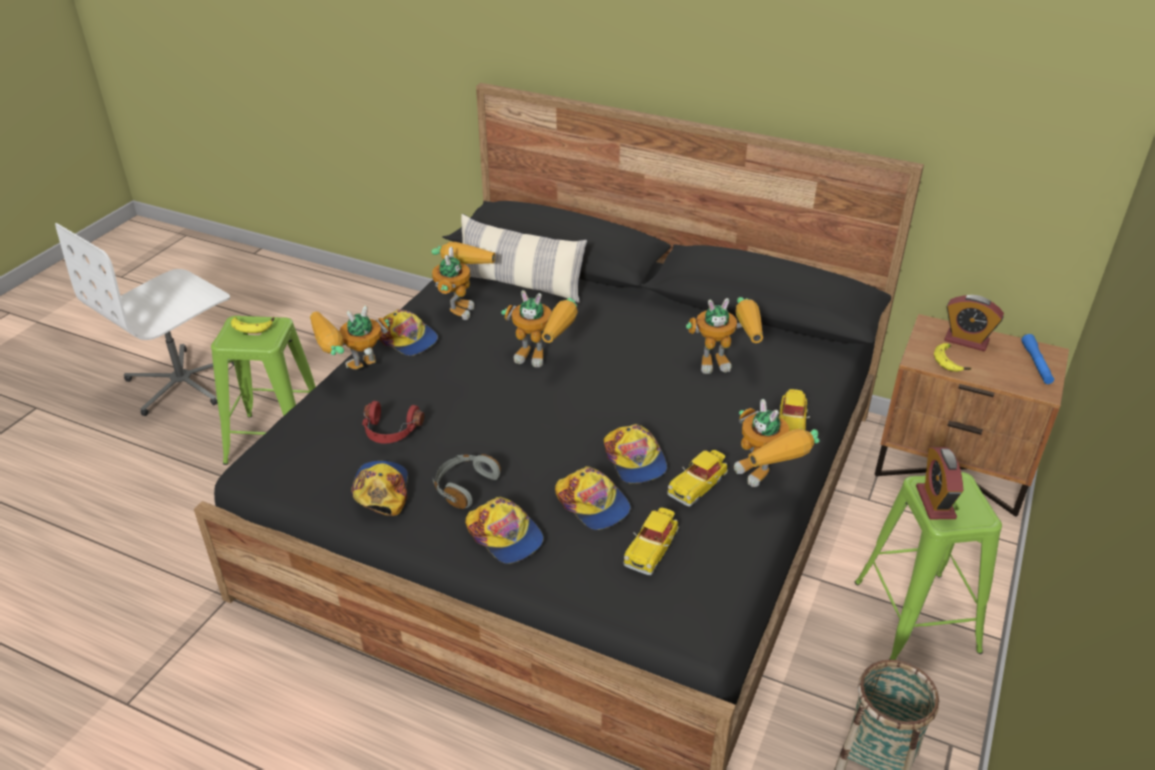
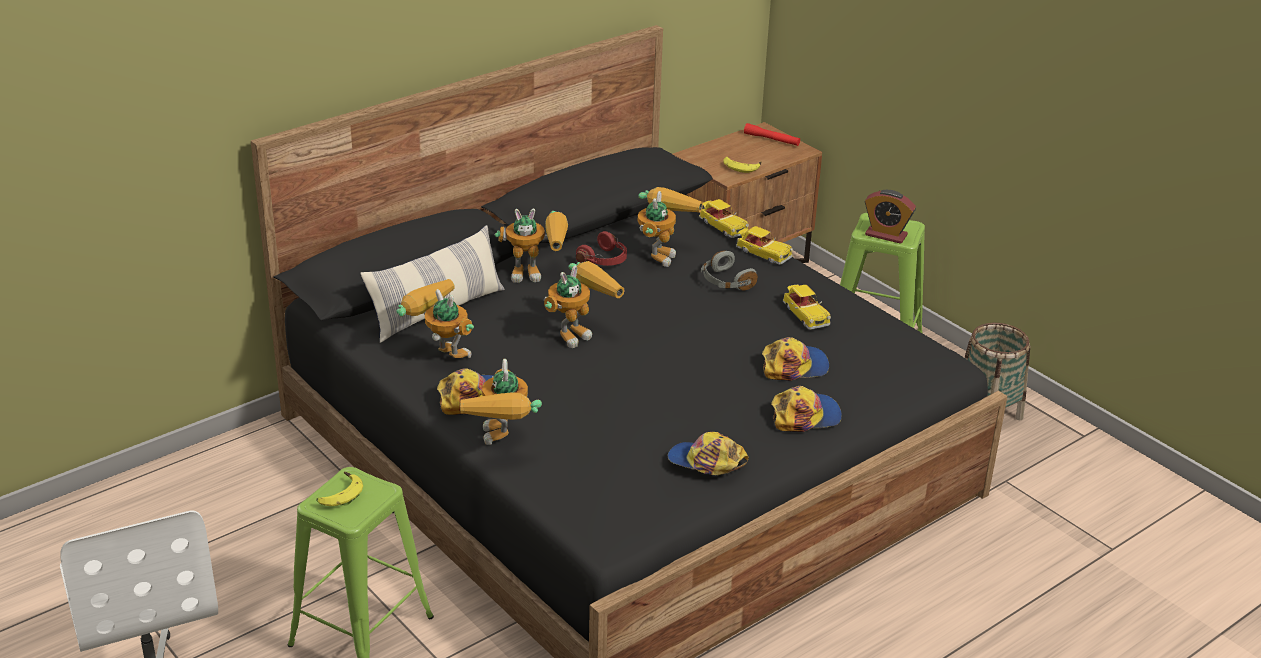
camera: 65 degrees left, 5 degrees down
(390, 432) = (631, 436): red headphones -> red headphones (605, 260)
(464, 486) = (729, 420): grey headphones -> grey headphones (725, 282)
(635, 460) = (755, 332): cap -> none
(652, 548) = (861, 356): toy car -> toy car (722, 226)
(766, 480) = (820, 286): toy robot -> toy robot (538, 273)
(966, 341) = (722, 151): alarm clock -> none
(1036, 364) = (771, 140): blue flashlight -> red flashlight

